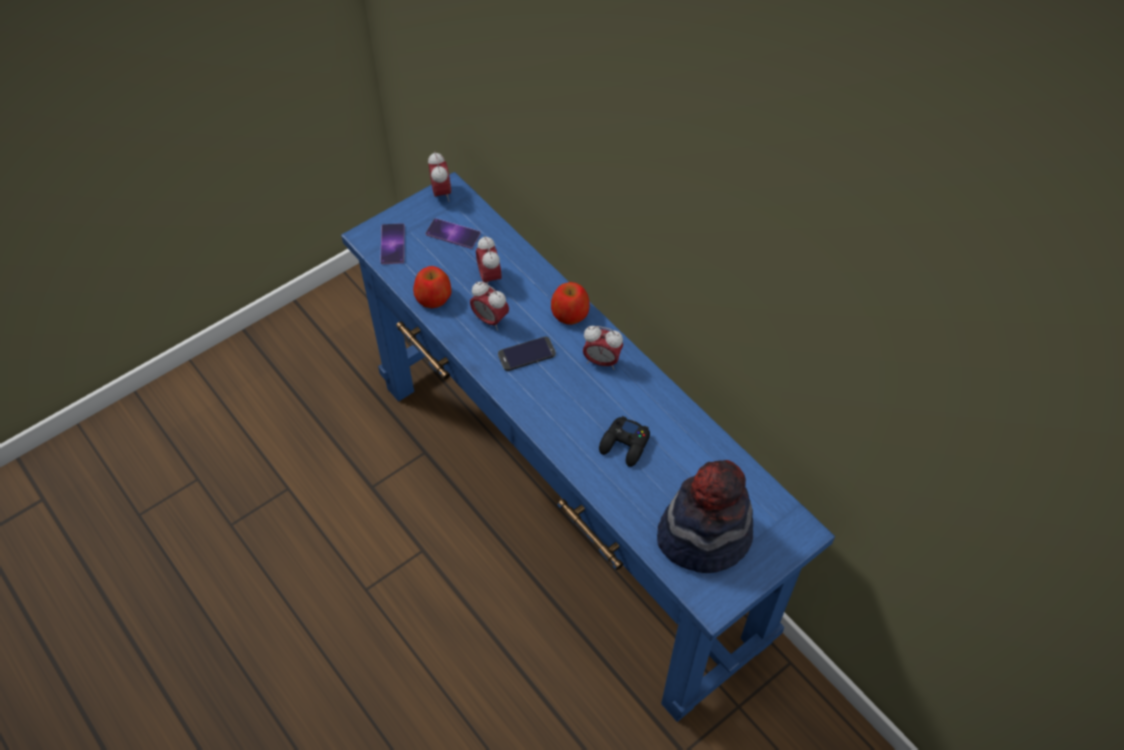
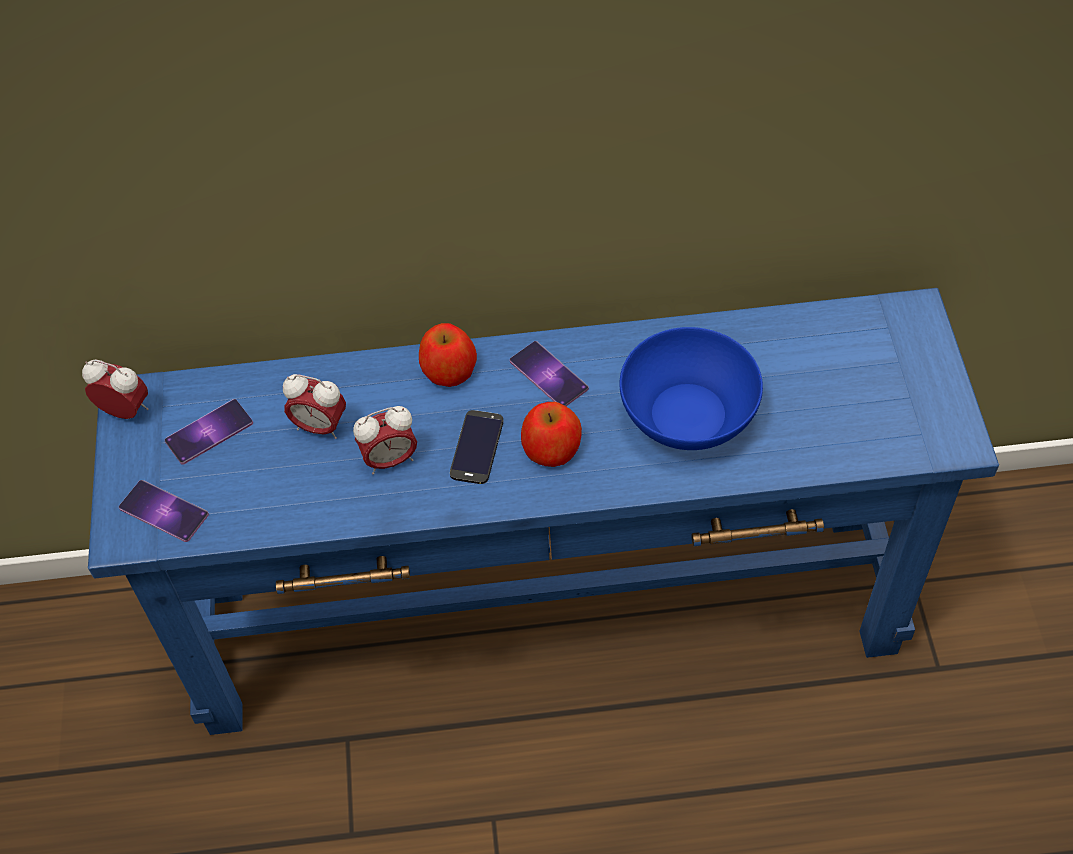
camera: 55 degrees left, 0 degrees up
(433, 297) = (299, 506): apple -> apple (551, 448)
(602, 361) = (548, 375): alarm clock -> phone
(625, 445) = (688, 414): black game controller -> blue bowl
(703, 535) = (863, 403): hat -> none

